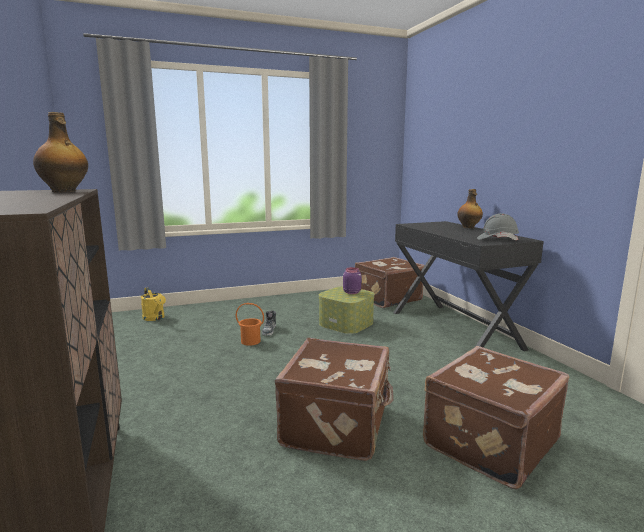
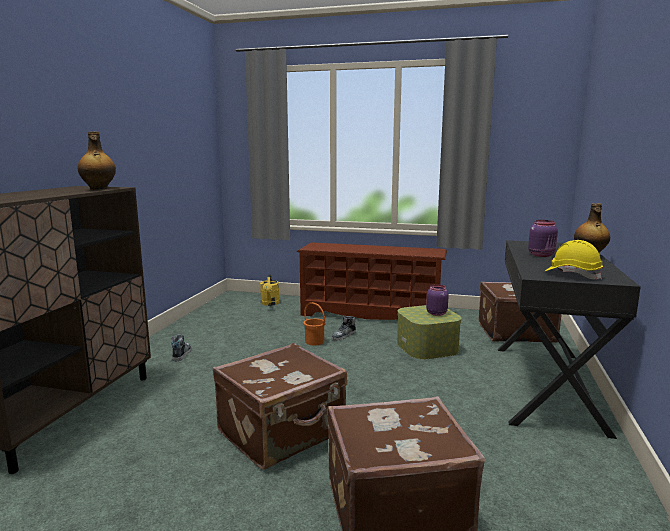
camera: 35 degrees right, 0 degrees up
(125, 390) = (181, 354): none -> shoe
(267, 308) = (371, 314): none -> brown shoe rack
(445, 230) = (542, 255): none -> purple jar
(497, 239) = (572, 275): grey hard hat -> yellow hard hat

